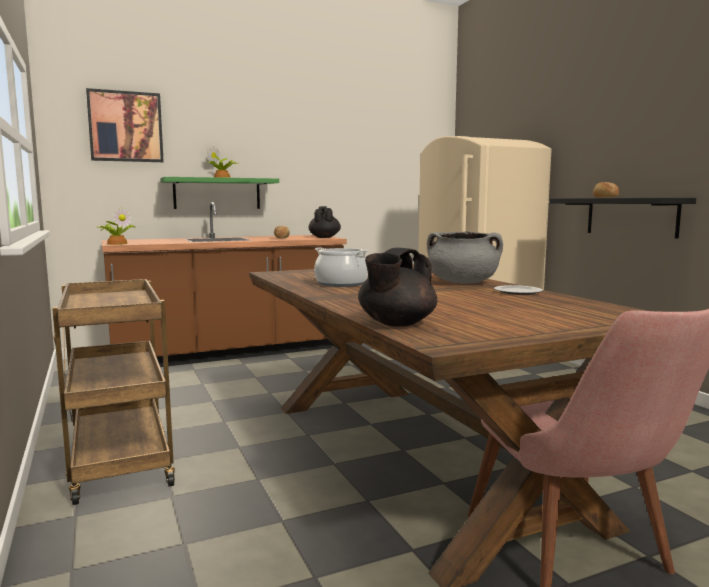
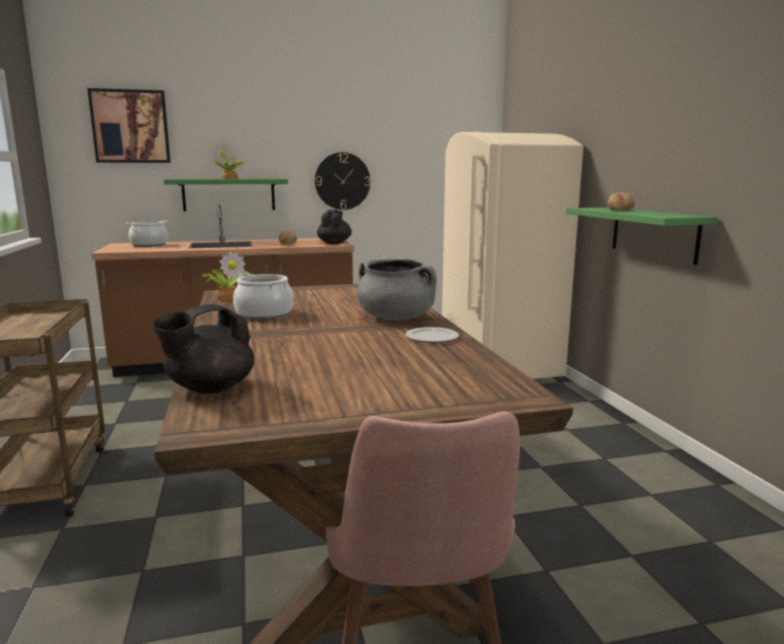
camera: 10 degrees right, 5 degrees up
(117, 243) = (111, 250): potted plant -> potted plant (227, 297)
(146, 240) = (149, 245): none -> cooking pot
(320, 182) = (342, 181): none -> wall clock
(631, 216) = (653, 233): black shelf -> green shelf

